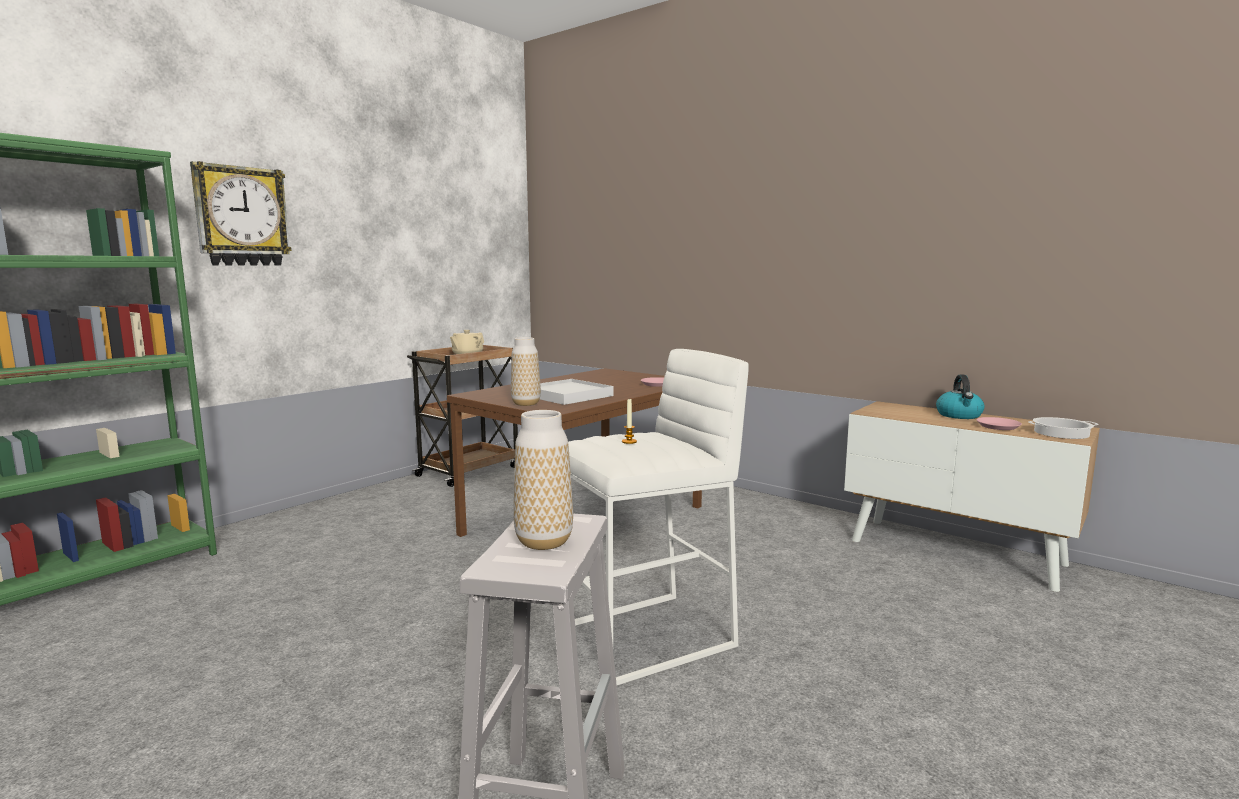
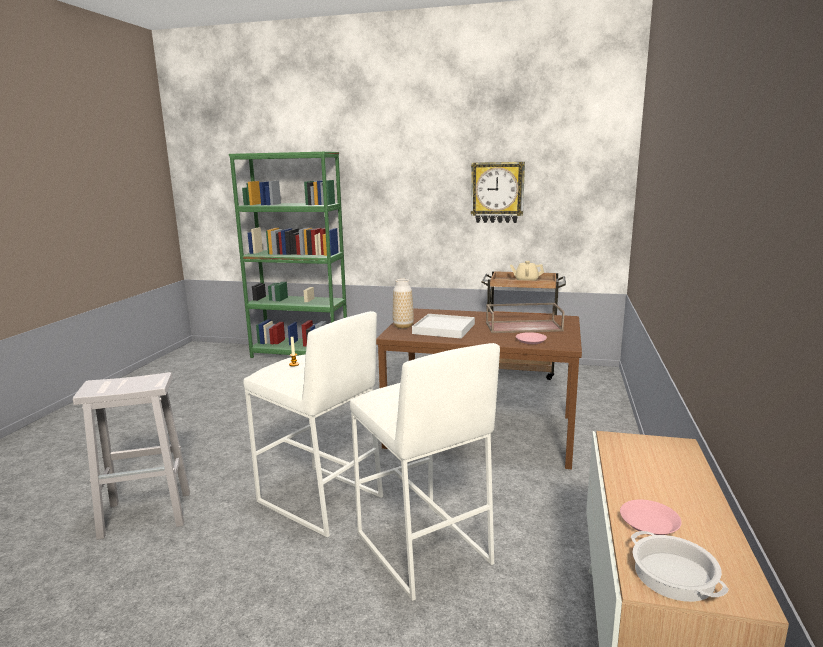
camera: 65 degrees right, 5 degrees up
(241, 216) = (387, 178): wall clock -> wall clock (497, 192)
(544, 542) = (126, 384): vase -> none
(609, 380) = (524, 326): none -> brown tray
(790, 597) = (422, 548): none -> white stool
(959, 415) = (685, 494): kettle -> none

